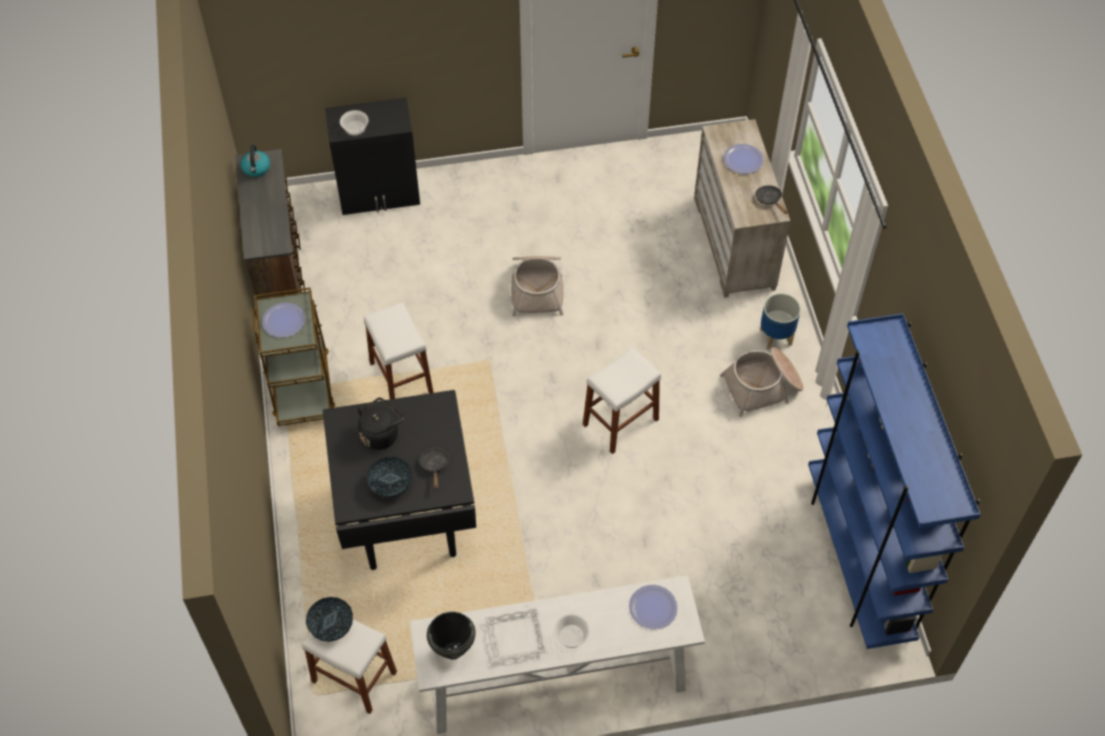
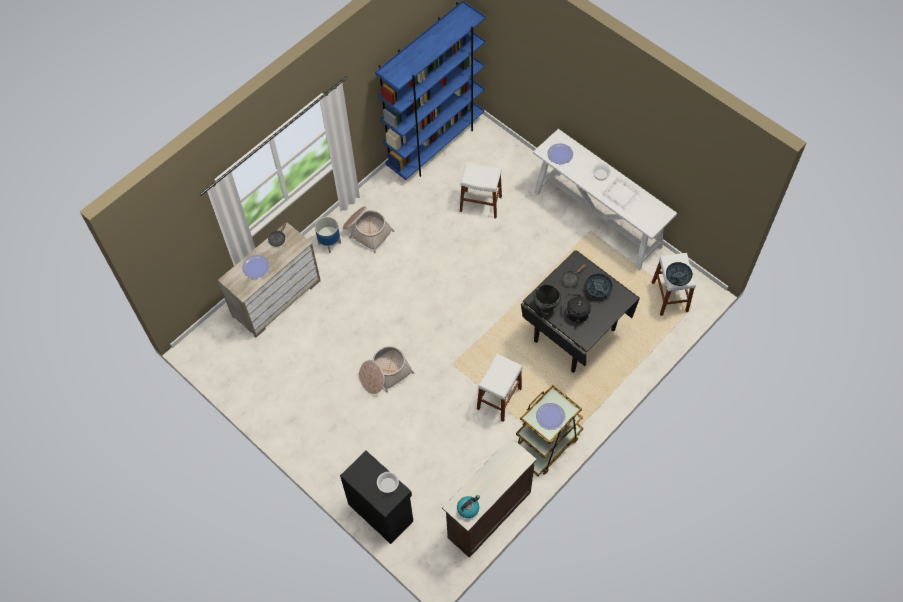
camera: 125 degrees left, 5 degrees up
(452, 650) = (649, 212): black cooking pot -> black cooking pot (546, 308)
(620, 422) = (440, 279): white stool -> white stool (480, 204)

